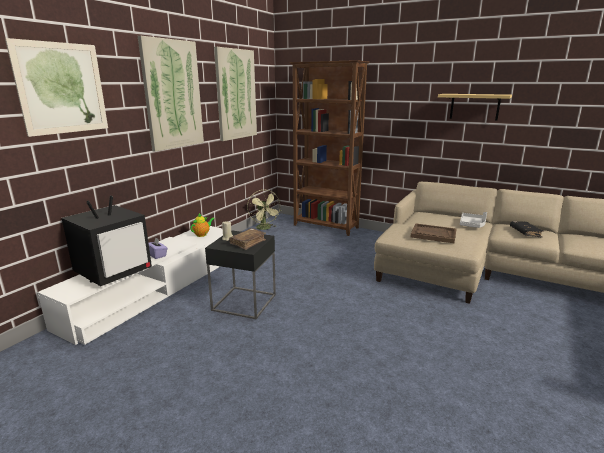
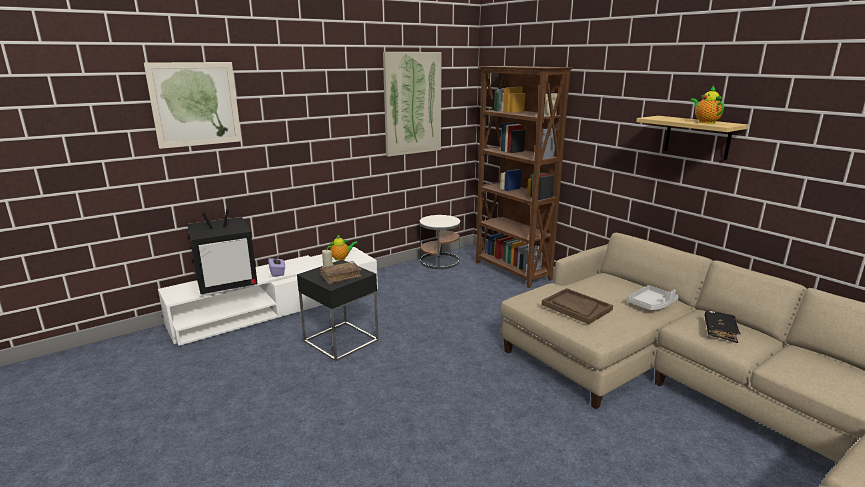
camera: 25 degrees right, 0 degrees up
(172, 95) = (322, 106): picture -> none
(265, 228) = (439, 261): green fan -> white side table
(486, 94) = (705, 122): none -> teapot

